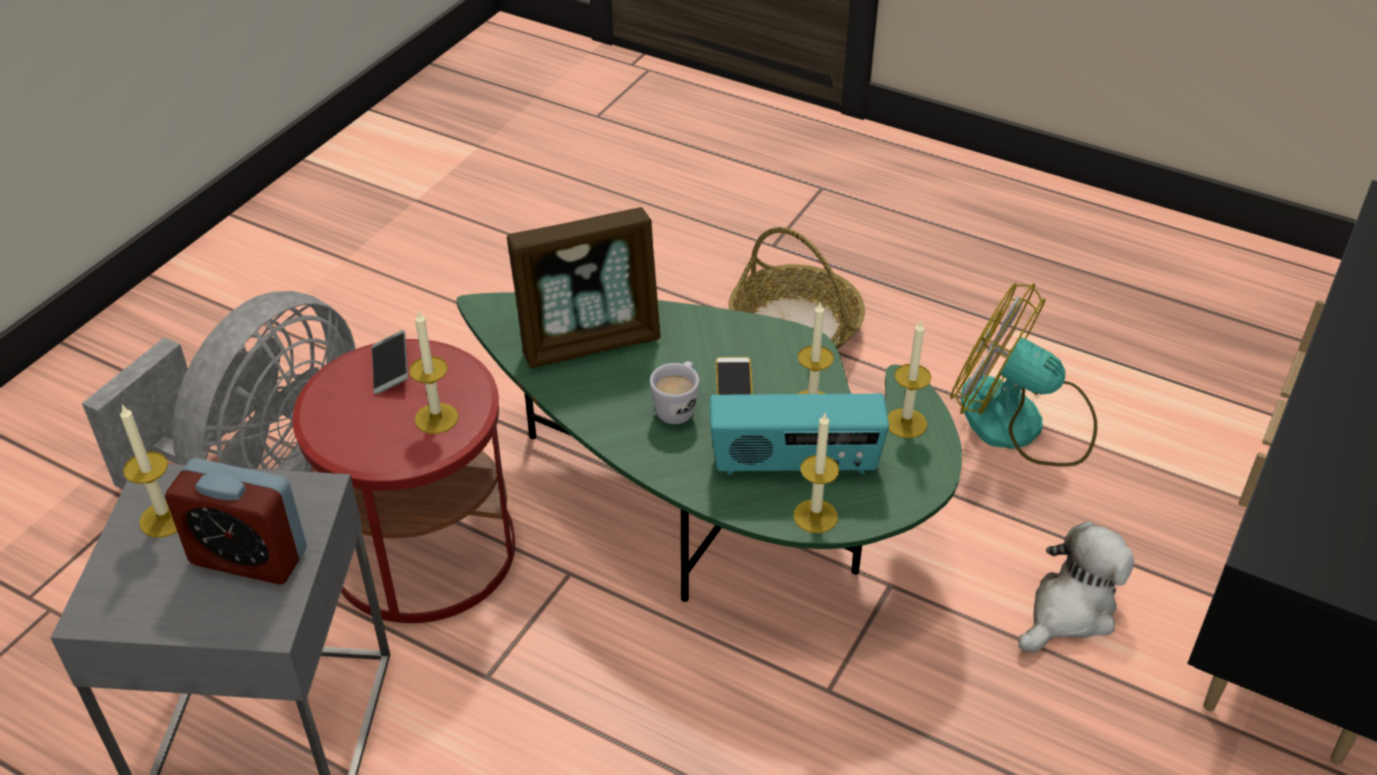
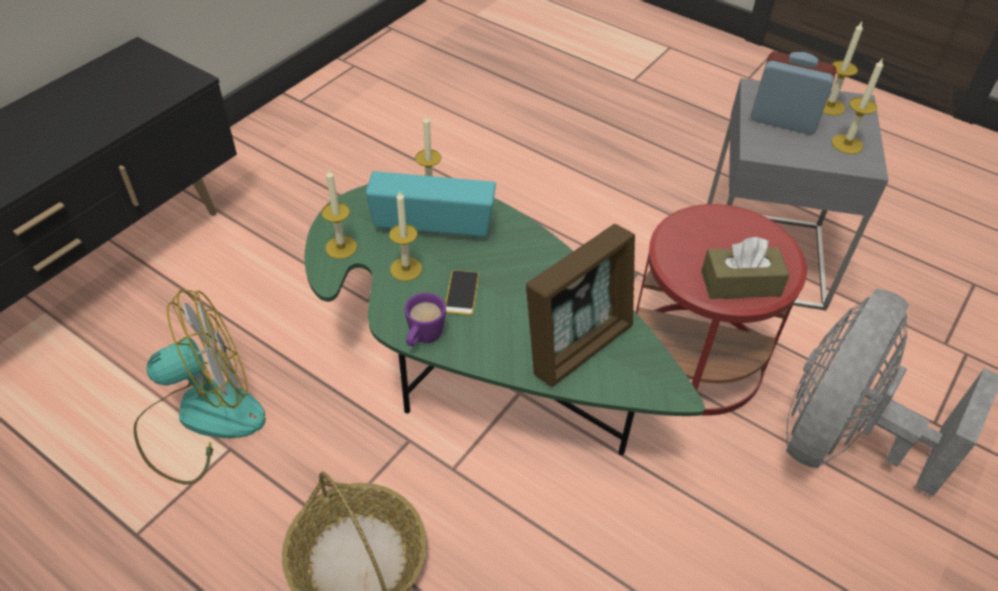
camera: 175 degrees left, 5 degrees up
(390, 368) = (740, 283): phone -> brown tissue box
(436, 418) = (694, 239): candle -> candle (830, 106)
(590, 341) = (577, 345): picture frame -> picture frame turned 150 degrees clockwise
(678, 407) = (509, 277): white mug -> none
(766, 332) = (423, 338): none -> purple mug
(1021, 423) = (200, 419): fan -> fan turned 60 degrees counterclockwise
(1070, 611) = (258, 272): plush toy -> none

